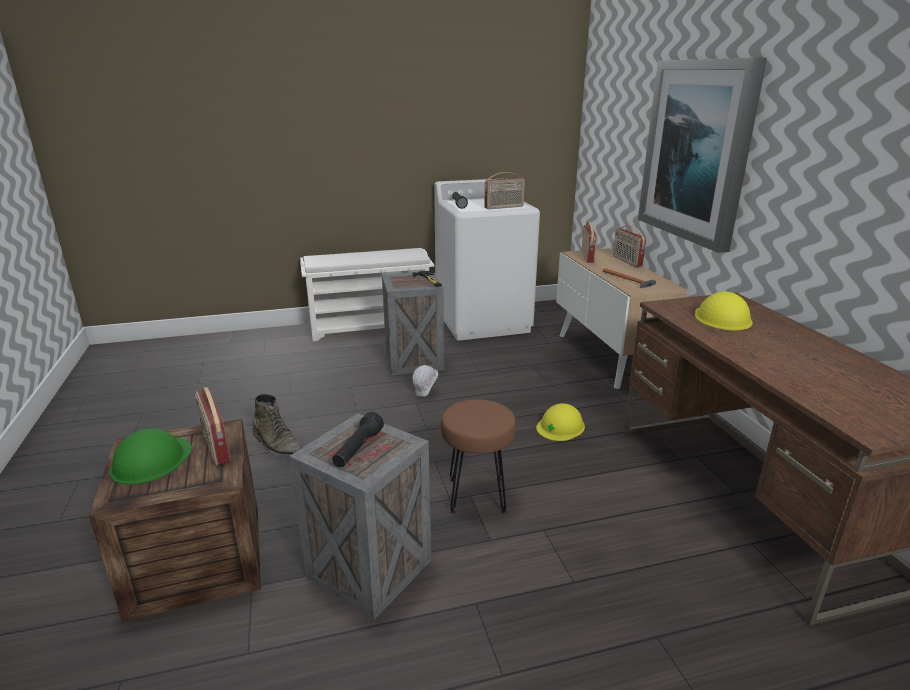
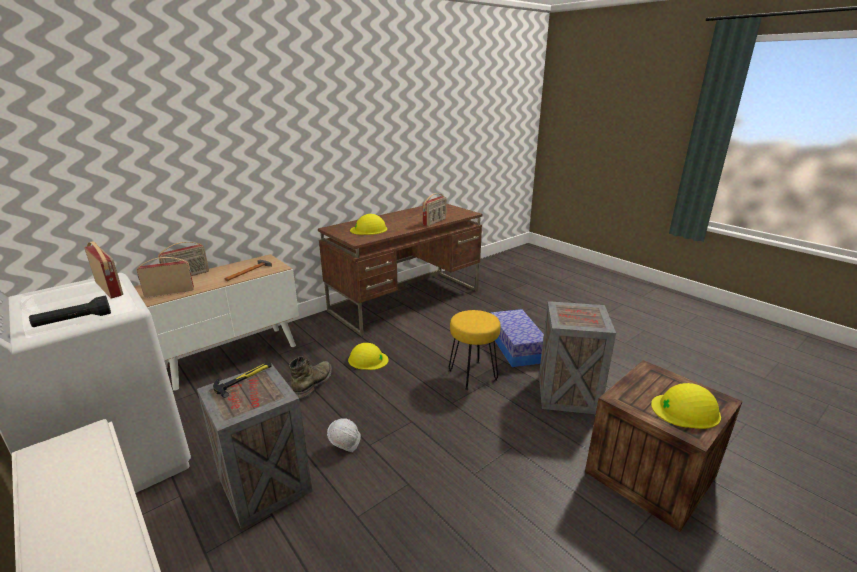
camera: 115 degrees left, 0 degrees up
(151, 460) = (686, 410): green hard hat -> yellow hard hat
(215, 447) = (636, 390): radio -> radio (435, 222)
(277, 444) = (506, 515): green boot -> green boot (313, 383)
(358, 449) = (582, 315): black flashlight -> none
(477, 496) = (472, 375): brown stool -> yellow stool
(524, 573) = (516, 347): none -> storage box
(697, 151) = (234, 153): picture -> none

